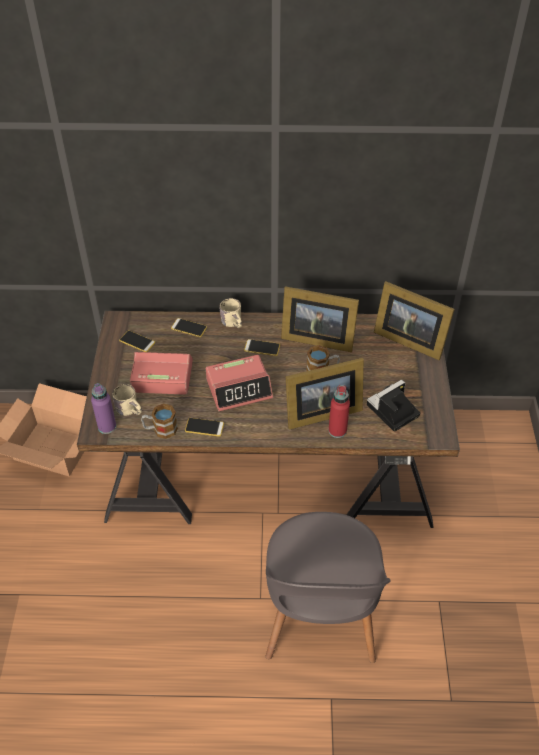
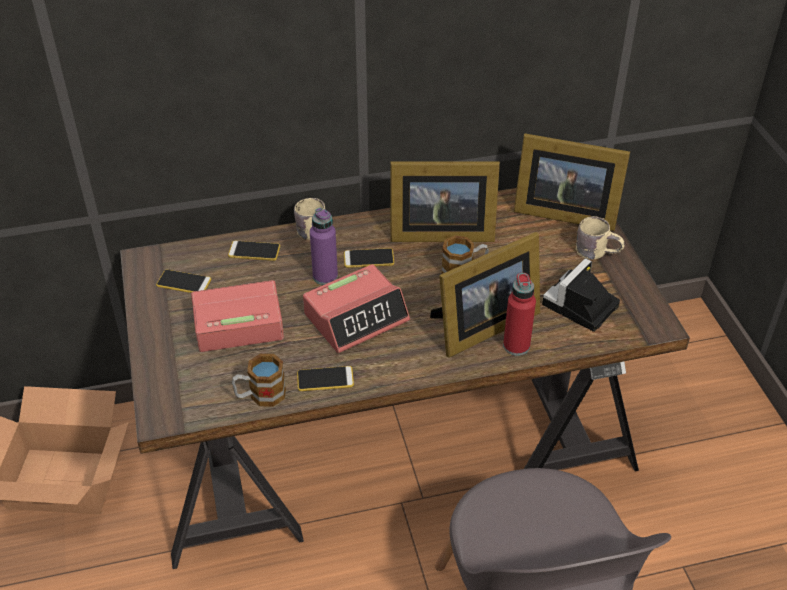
camera: 15 degrees left, 5 degrees down
(107, 426) = (177, 407): purple bottle -> purple bottle (325, 276)
(131, 409) = (206, 376): beige mug -> beige mug (597, 251)

